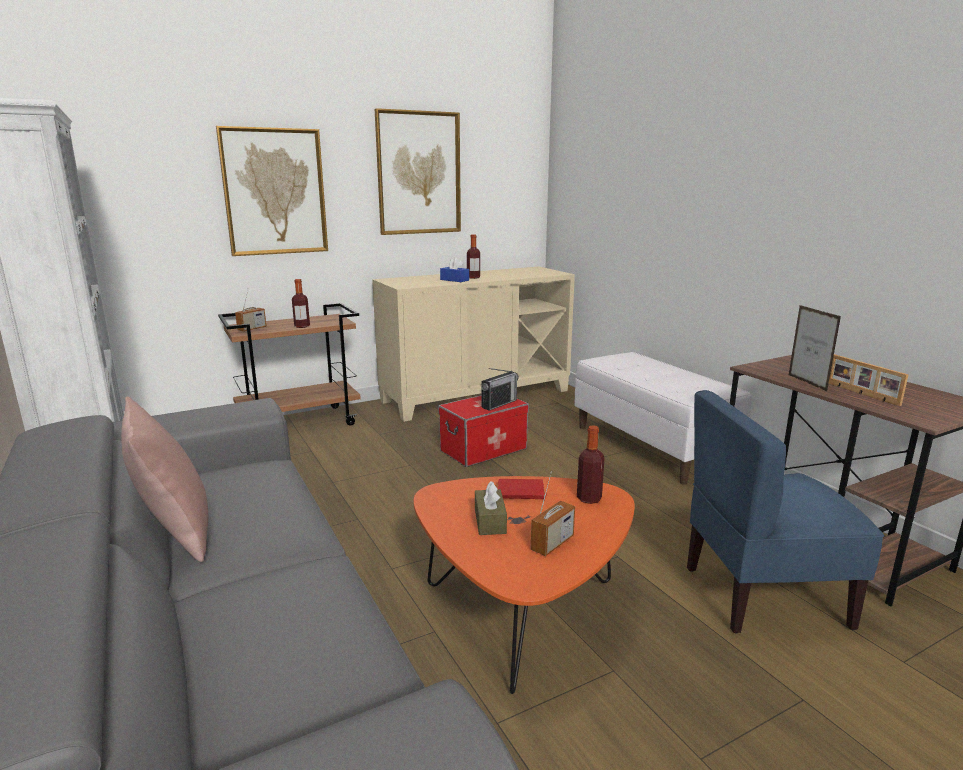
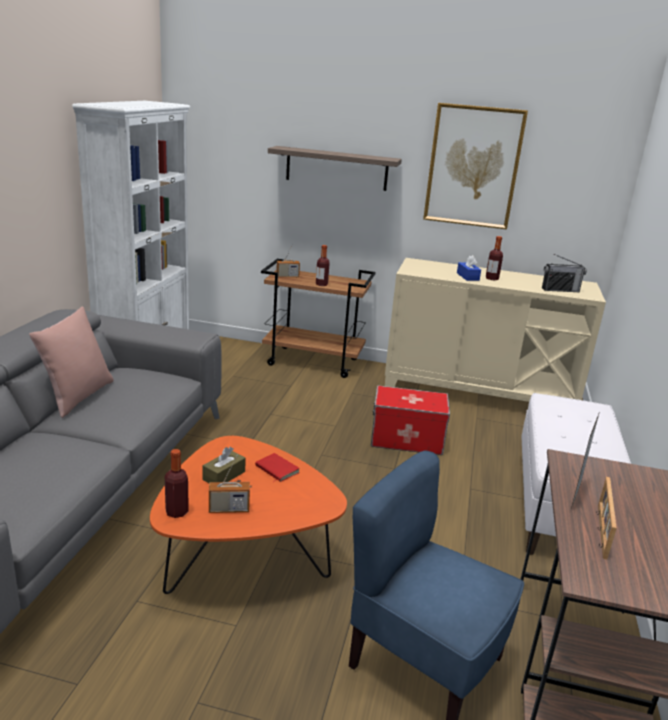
camera: 40 degrees right, 5 degrees up
(274, 192) = (336, 168): picture -> shelf
(499, 404) = (423, 404): radio -> radio (560, 290)
(589, 498) = (309, 498): bottle -> bottle (177, 512)

